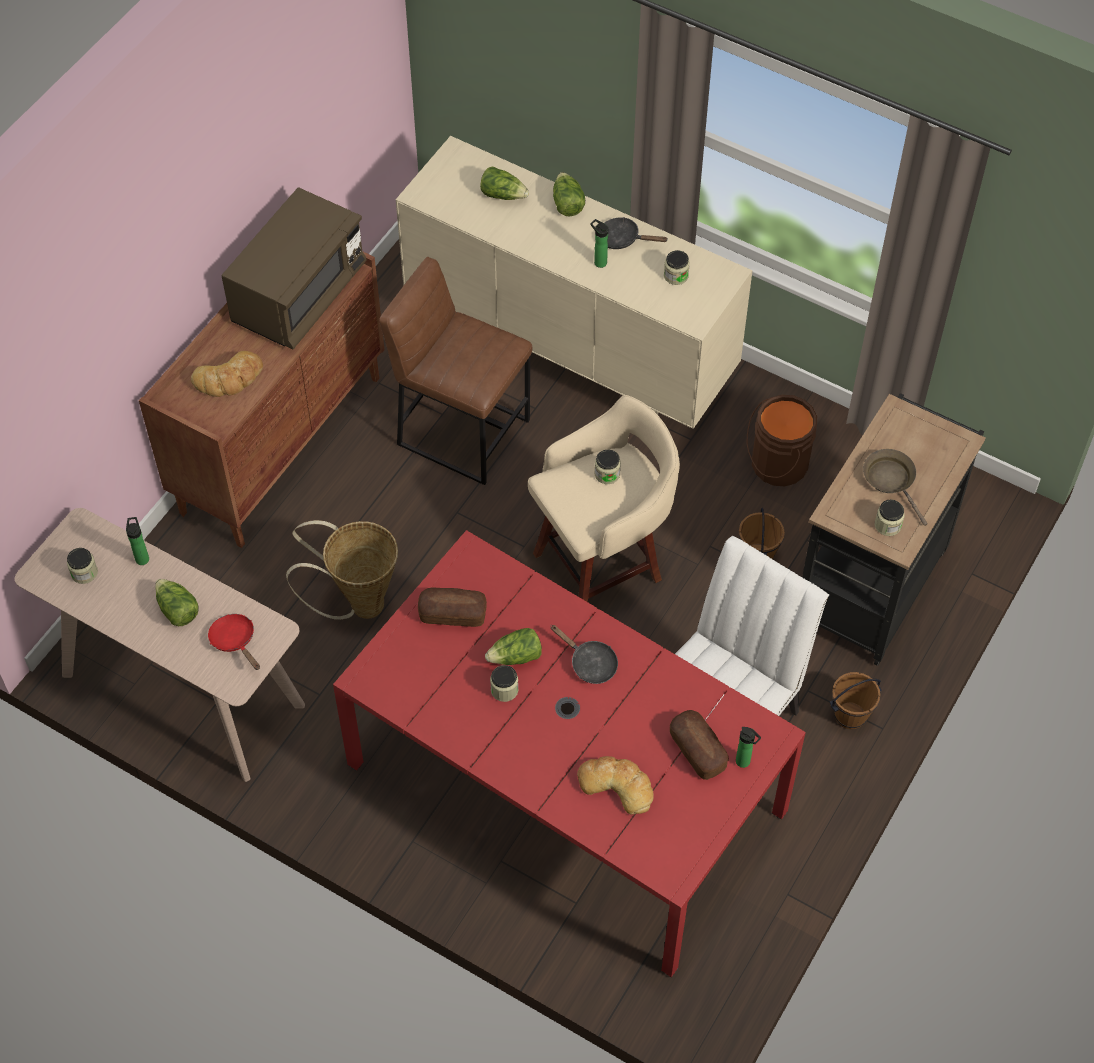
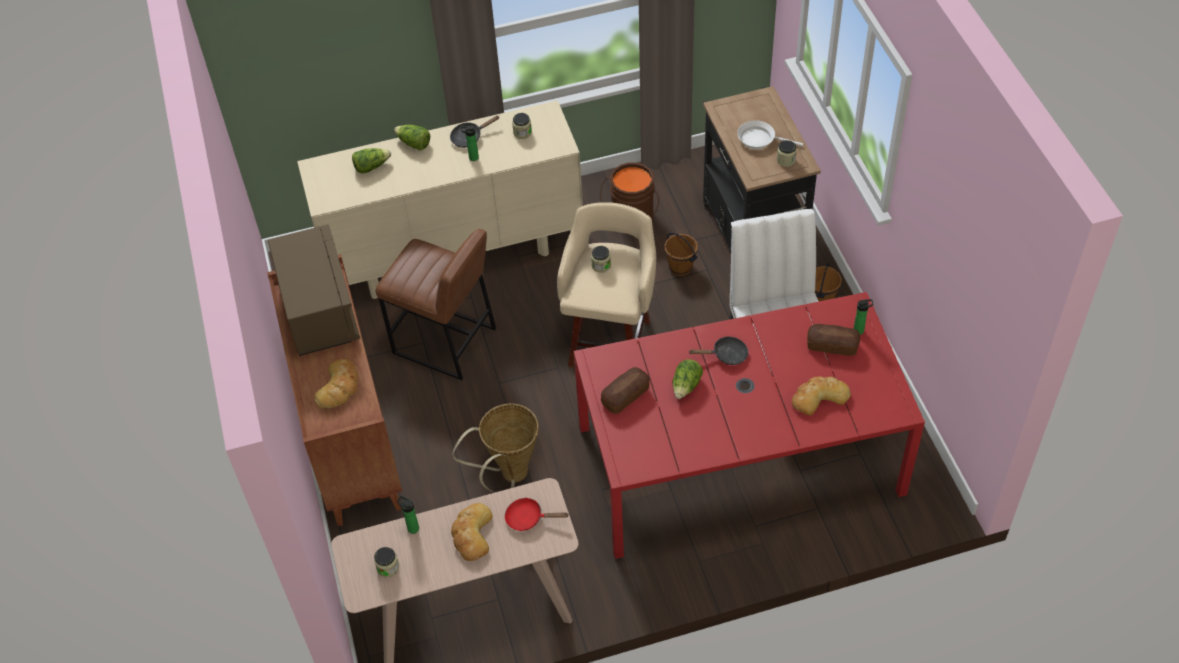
camera: 45 degrees left, 5 degrees down
(177, 610) = (472, 534): lettuce -> bread
(461, 431) = (446, 341): brown chair -> brown chair turned 135 degrees counterclockwise
(504, 690) = (703, 406): jar -> none
(891, 481) = (759, 139): brown frying pan -> white frying pan

